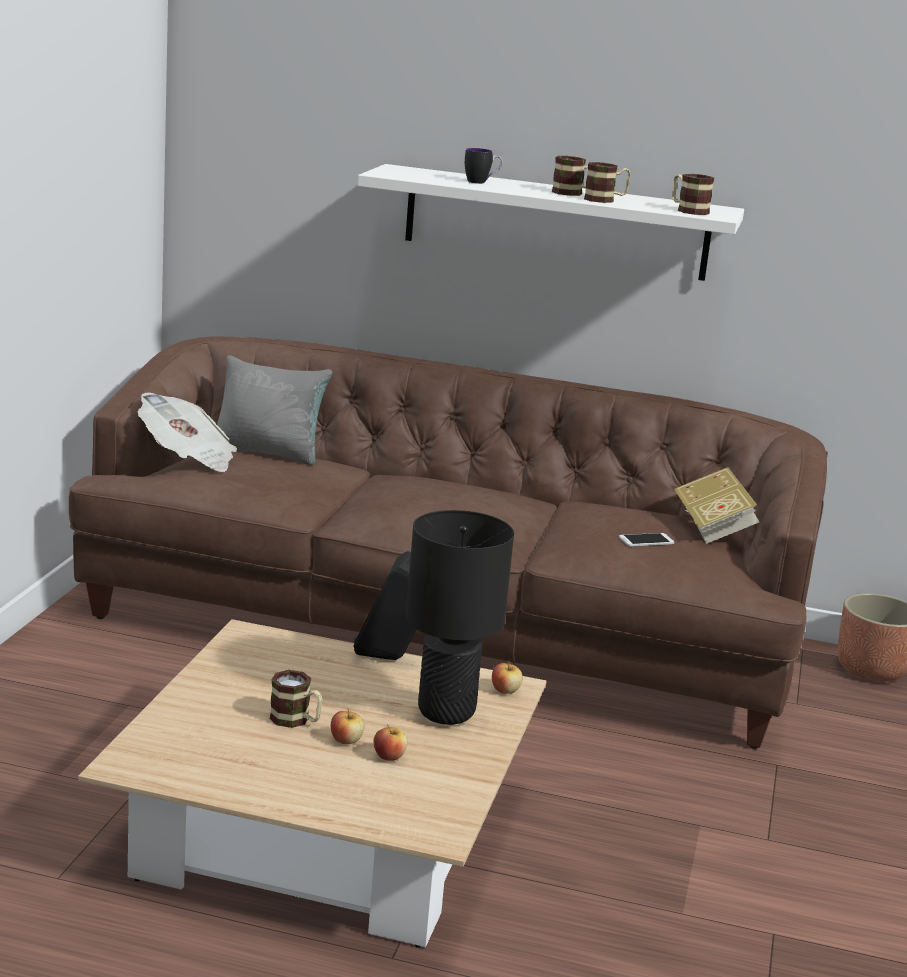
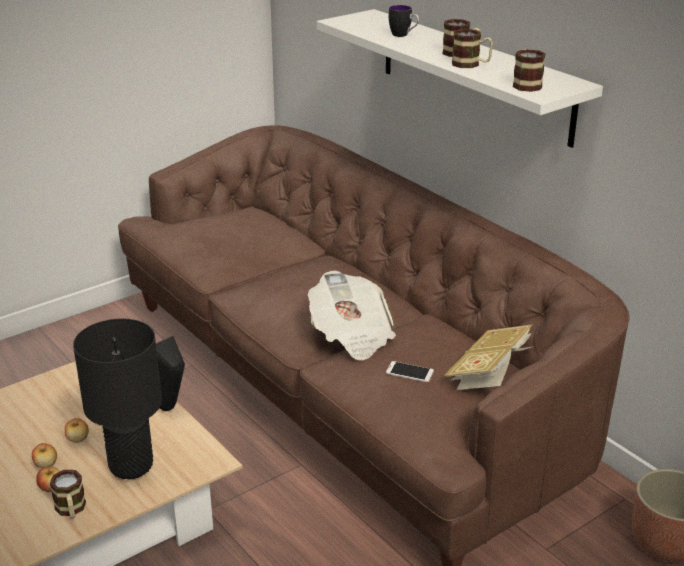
camera: 40 degrees right, 10 degrees up
(188, 458) = (198, 217): newspaper -> newspaper (351, 335)
(269, 452) = (271, 221): grey pillow -> none
(296, 720) = (41, 437): mug -> mug (71, 510)
(505, 690) = (200, 463): apple -> apple (78, 439)

